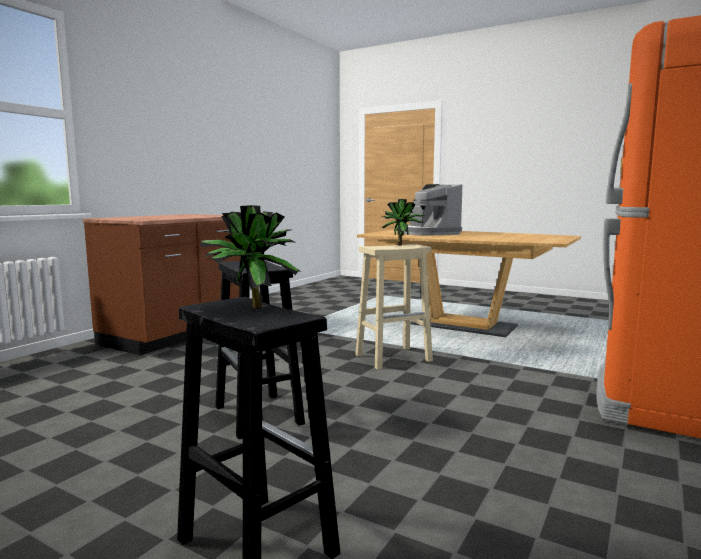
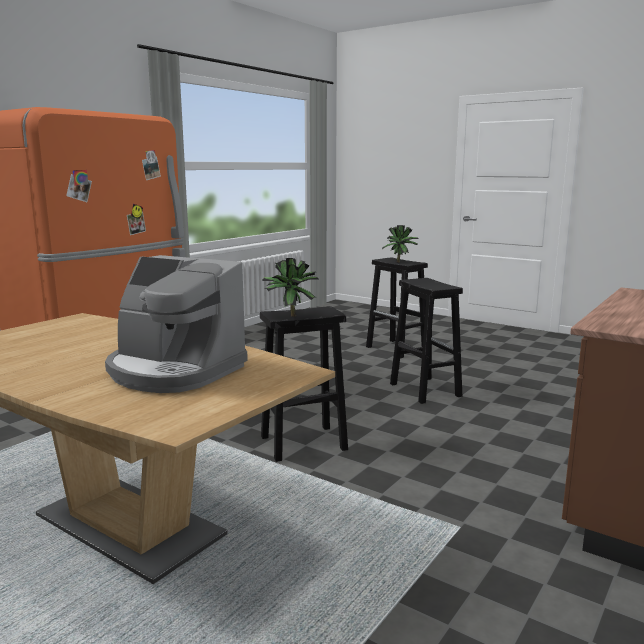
camera: 175 degrees left, 5 degrees up
(394, 358) = (302, 443): beige stool -> black stool
(428, 233) = (174, 371): coffee machine -> coffee machine turned 135 degrees clockwise

